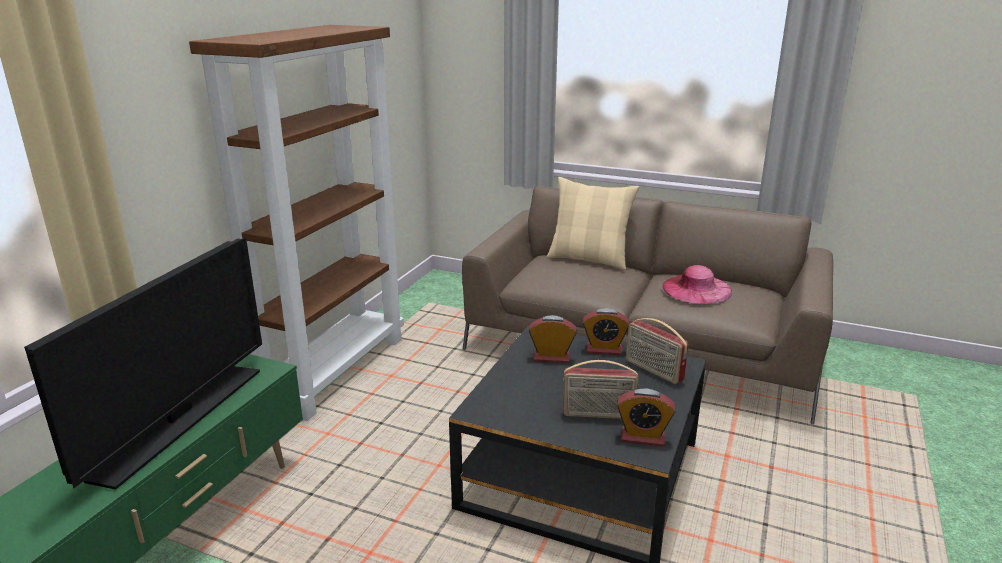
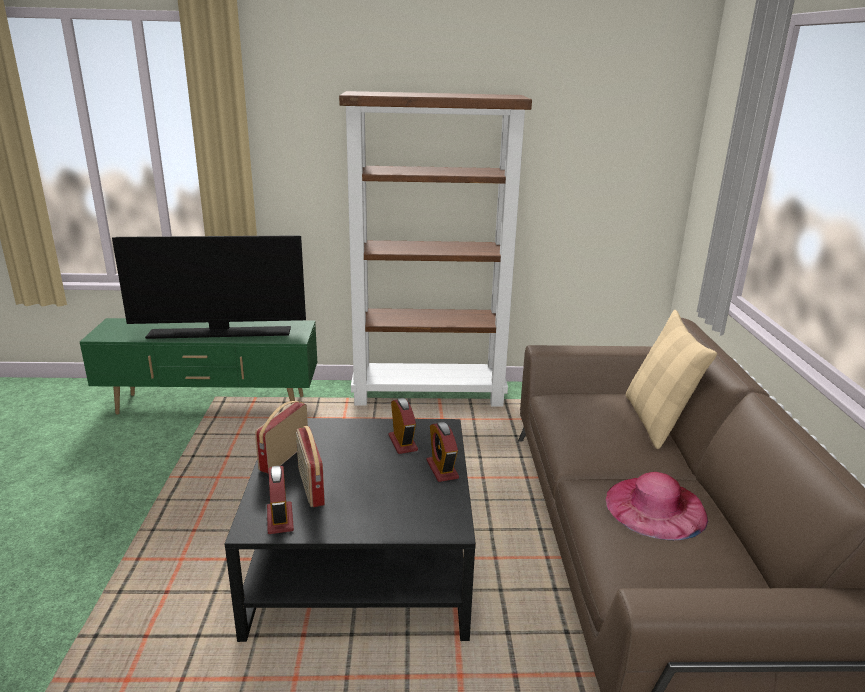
camera: 65 degrees right, 0 degrees up
(653, 371) = (418, 508): radio -> radio (283, 456)

